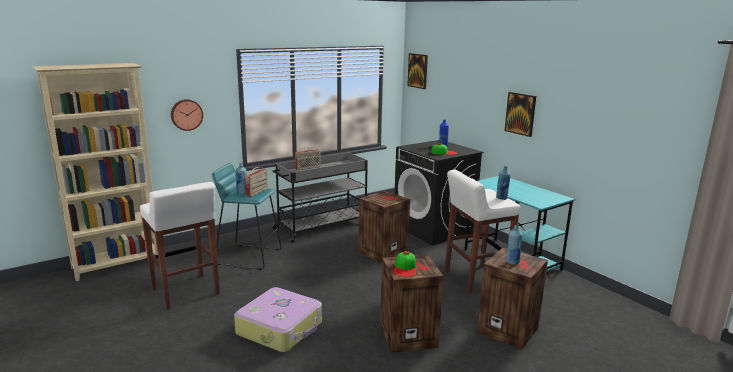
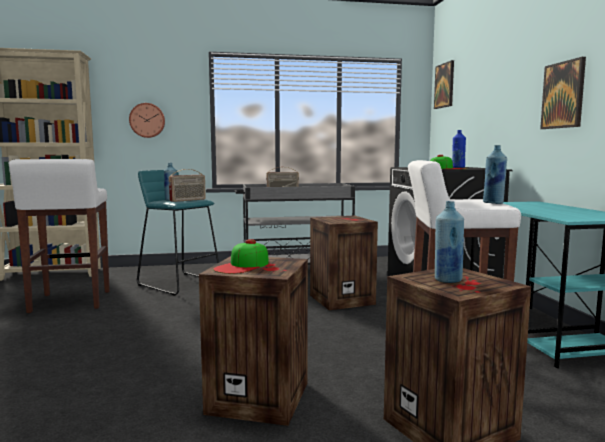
camera: 25 degrees right, 10 degrees down
(280, 328) = (105, 352): suitcase -> none

